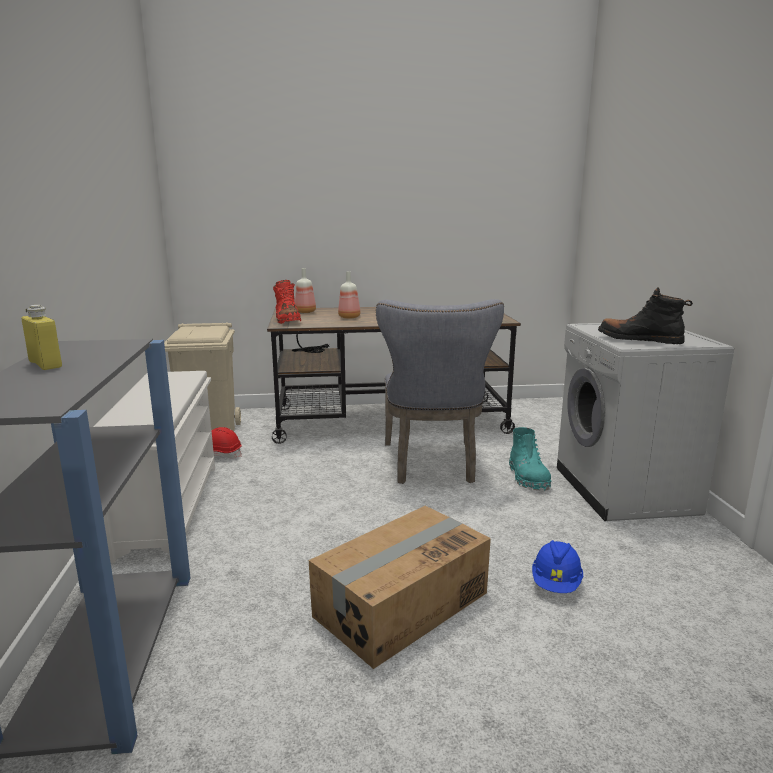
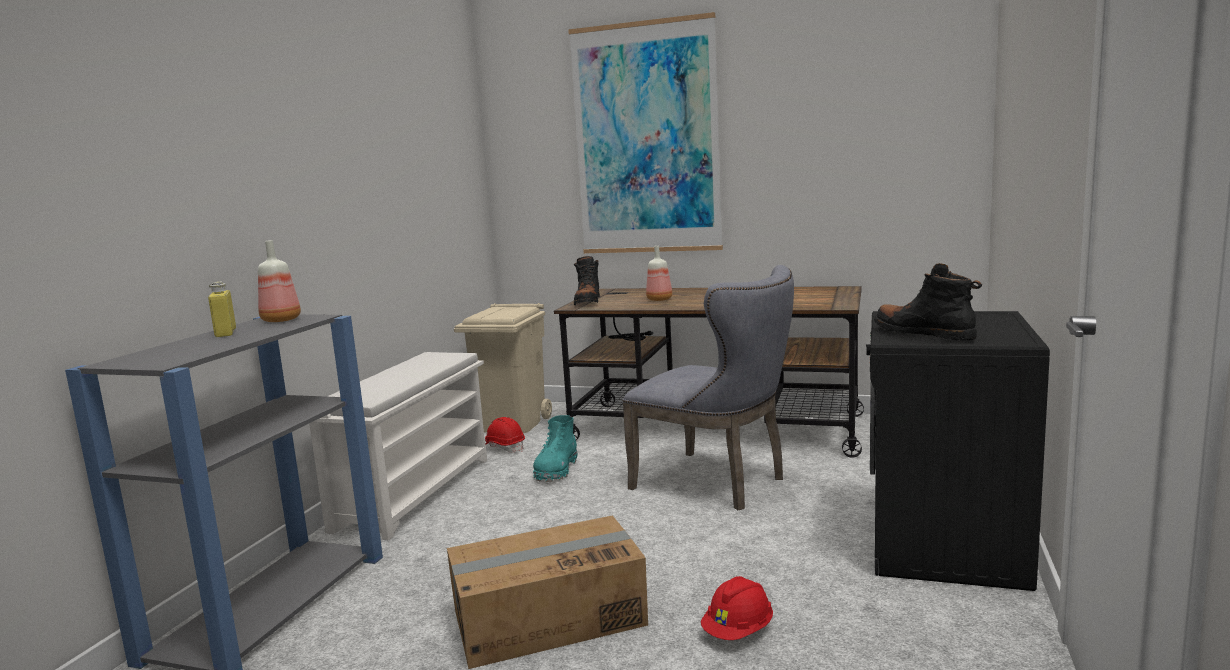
camera: 25 degrees right, 5 degrees down
(287, 320) = (588, 302): red boot -> black boot
(306, 312) = (622, 292): bottle -> bottle (282, 320)
(321, 179) = (646, 139): none -> picture
(432, 465) = (718, 483): grey chair -> grey chair turned 75 degrees counterclockwise
(528, 478) = (825, 512): turquoise boot -> turquoise boot (556, 470)
(556, 583) = (738, 631): blue hard hat -> red hard hat
(621, 491) = (941, 544): white washing machine -> black washing machine

